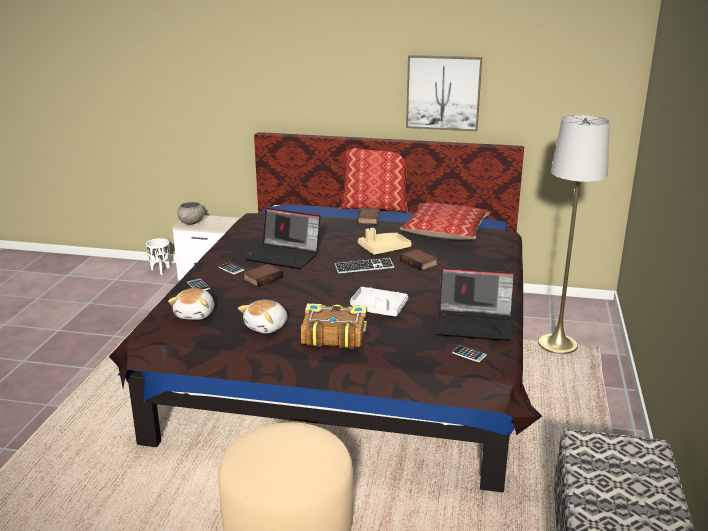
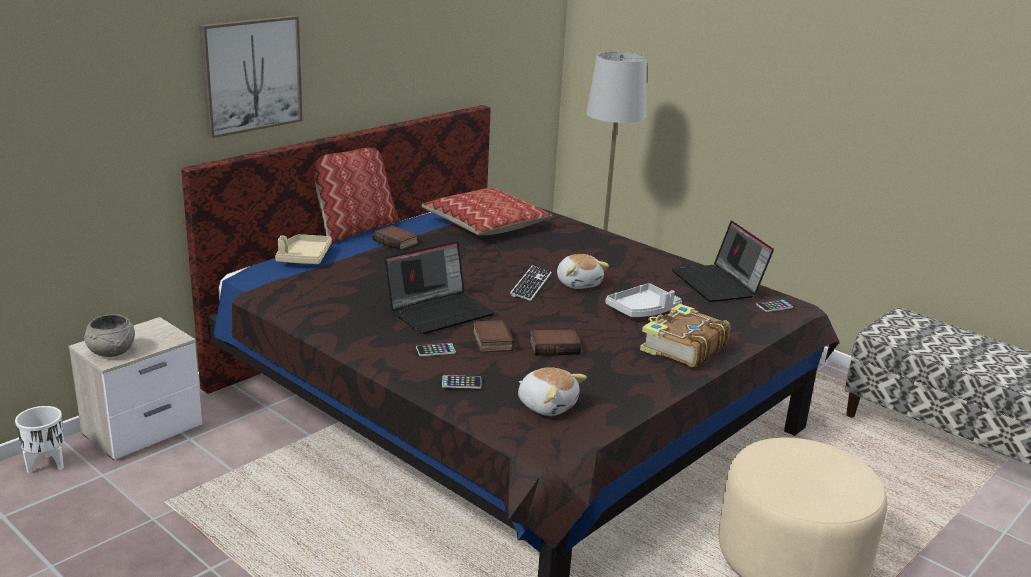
camera: 60 degrees left, 0 degrees up
(267, 327) = (628, 374): plush toy -> plush toy (579, 283)
(383, 249) = (494, 262): beige tray -> beige tray (304, 257)
(419, 263) = (554, 260): book -> book (555, 346)
(443, 92) = (404, 56): picture -> picture (251, 75)
(475, 324) = (719, 284): laptop -> laptop turned 120 degrees clockwise

